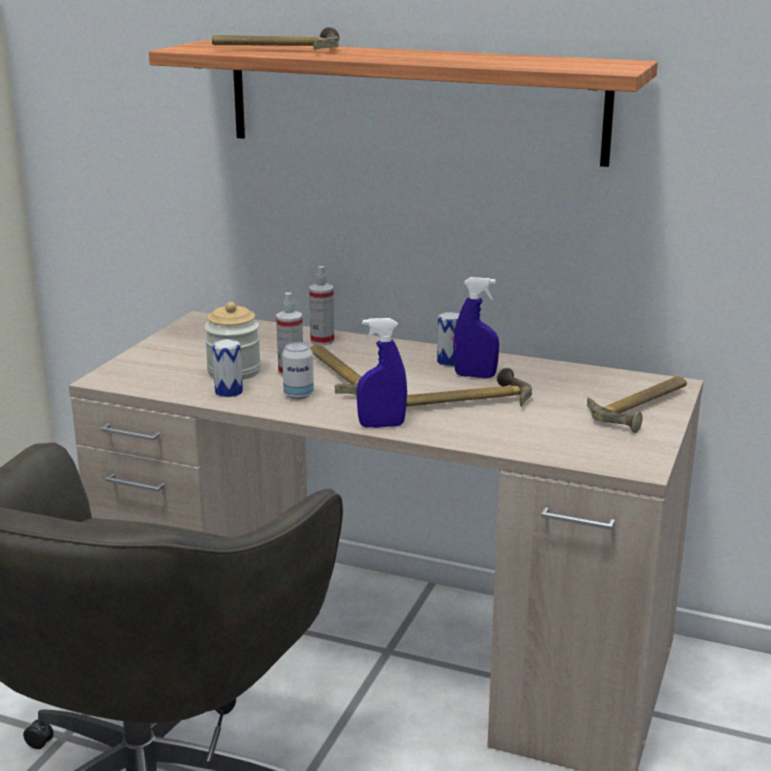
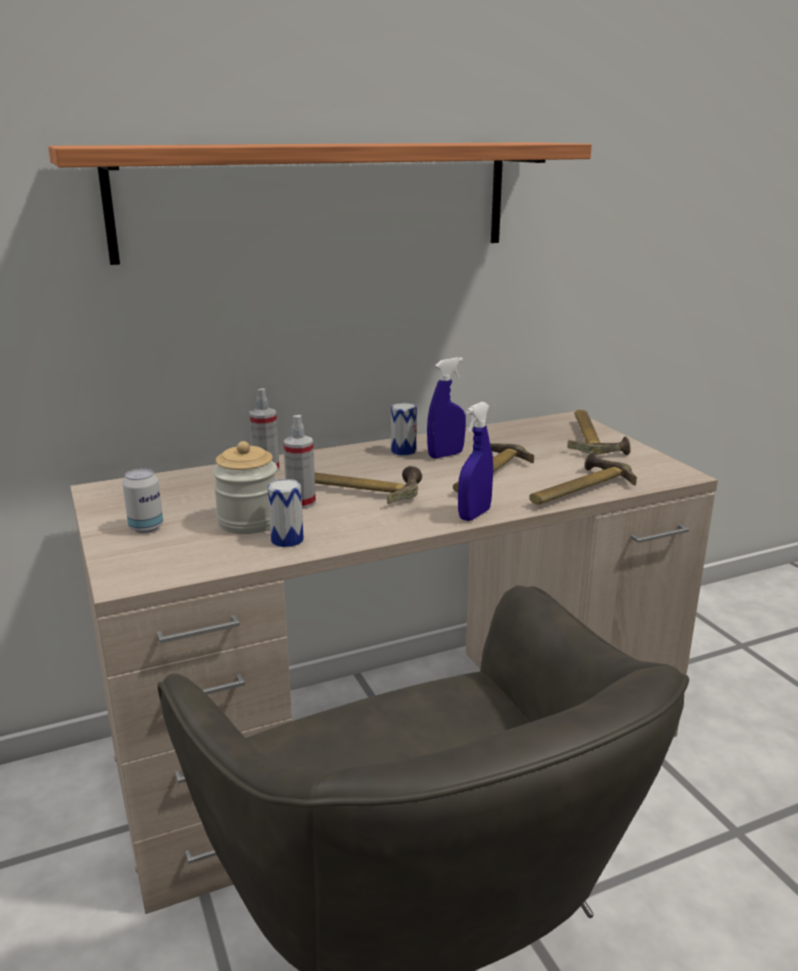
camera: 45 degrees left, 0 degrees up
(277, 49) = (199, 144): hammer -> hammer (576, 489)
(298, 395) = (354, 518): can -> can (146, 528)

